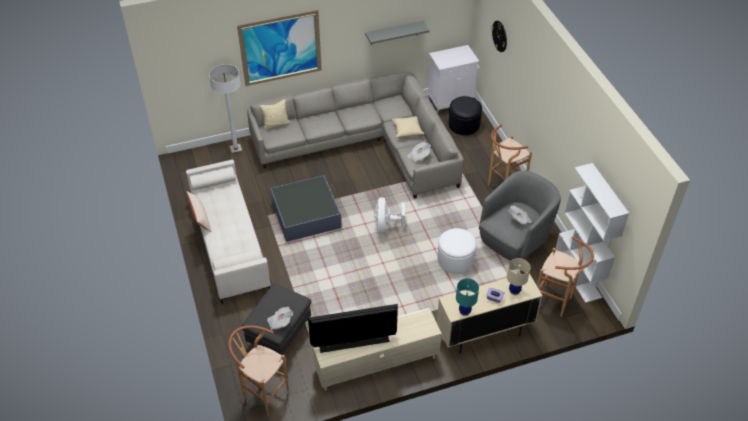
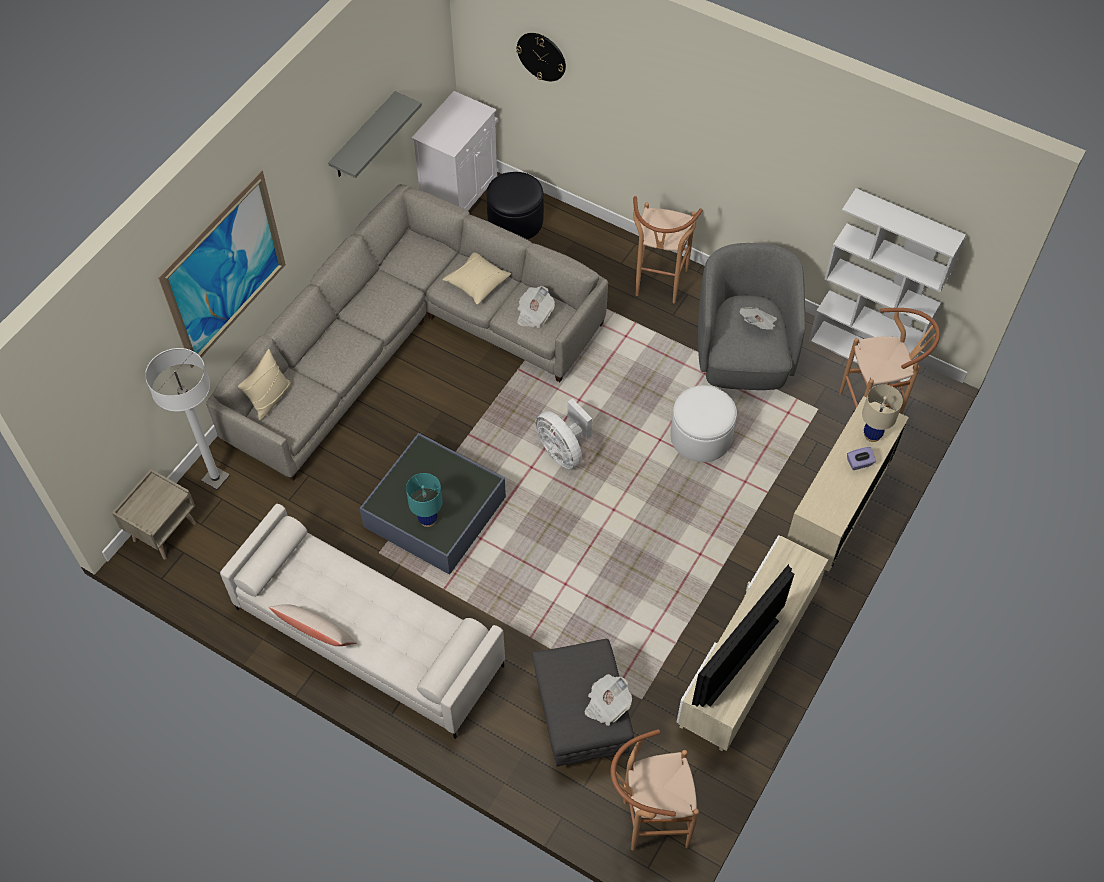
camera: 40 degrees left, 10 degrees up
(197, 156) = (164, 531): none -> beige nightstand
(464, 311) = (843, 509): turquoise table lamp -> turquoise table lamp (427, 520)

